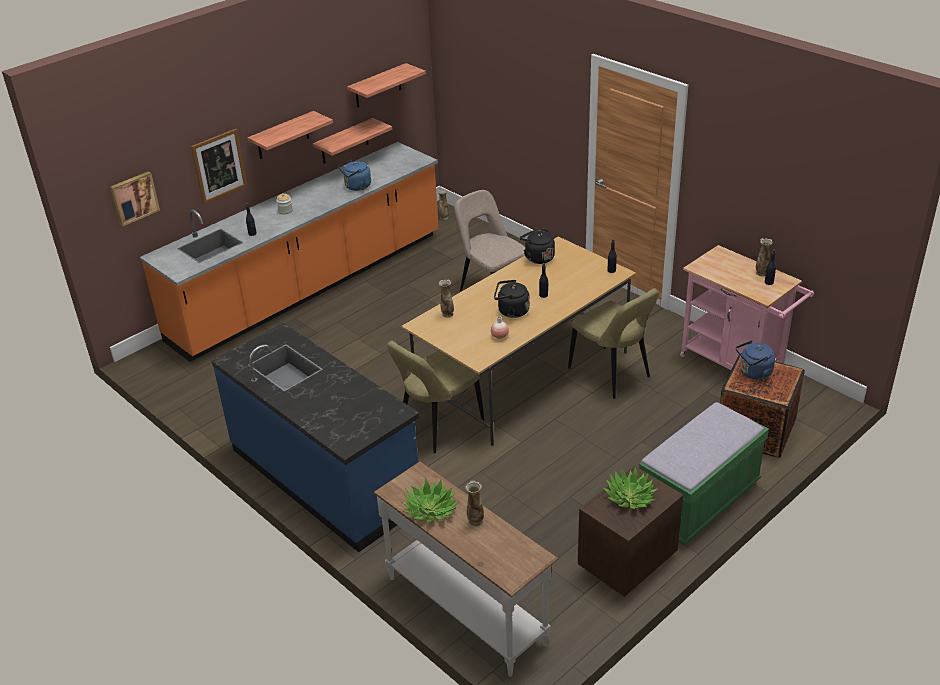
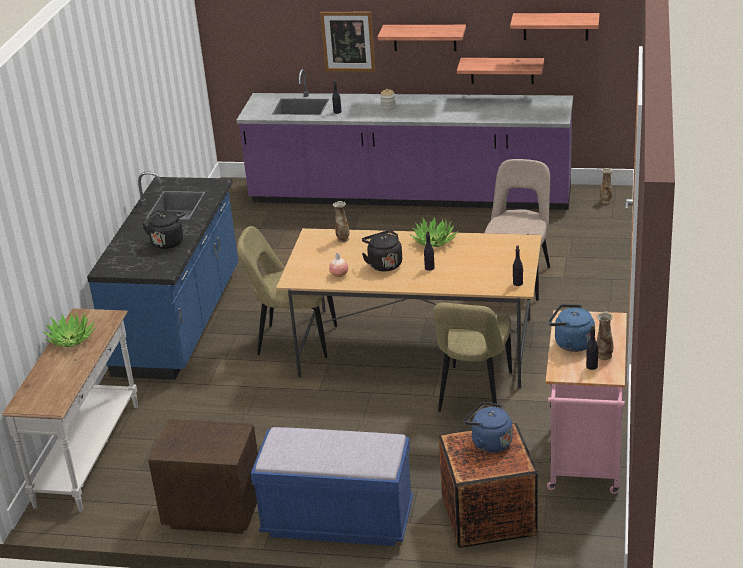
camera: 55 degrees right, 5 degrees down
(134, 198) = (257, 38): picture -> none
(310, 287) = (409, 197): orange counter -> purple counter
(356, 187) = (467, 114): blue kettle -> blue kettle (571, 343)
(475, 521) = (74, 363): vase -> none
(538, 257) = (489, 240): black kettle -> black kettle (168, 241)
(630, 497) = (206, 438): potted plant -> potted plant (434, 241)
(698, 501) = (337, 521): green bench -> blue bench

